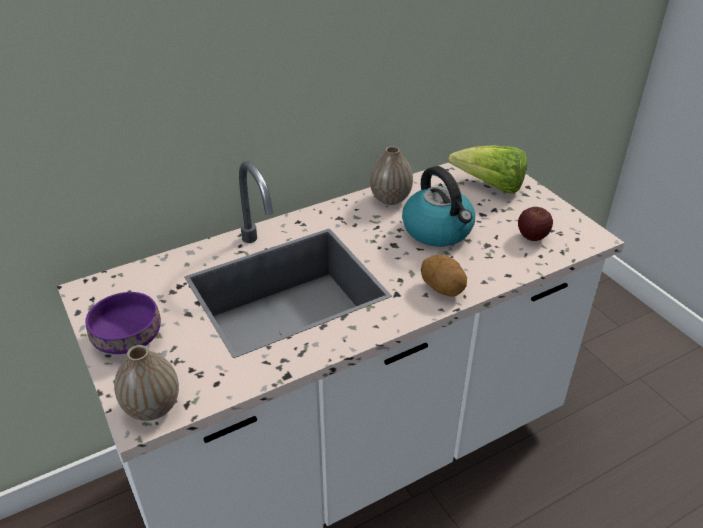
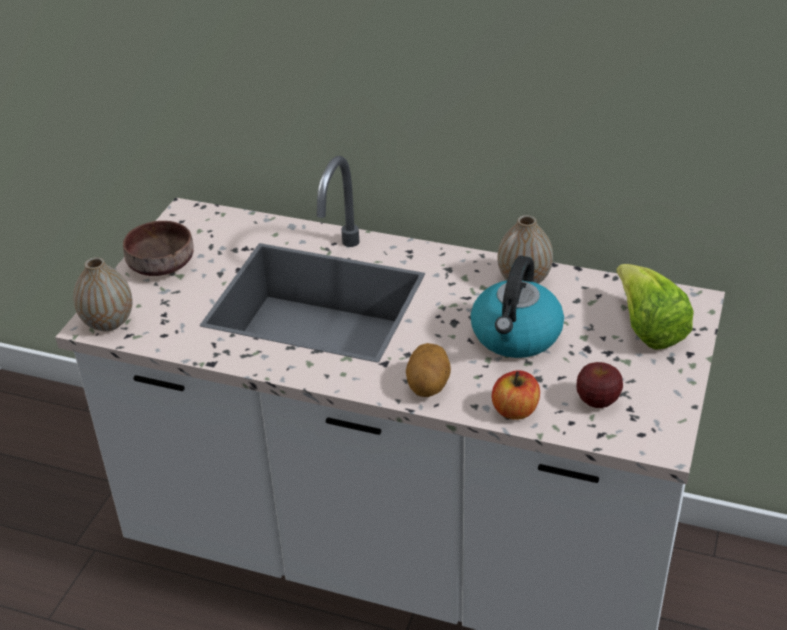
camera: 50 degrees right, 0 degrees up
(126, 337) = (161, 263): purple bowl -> brown bowl
(506, 269) = (515, 410): none -> apple

